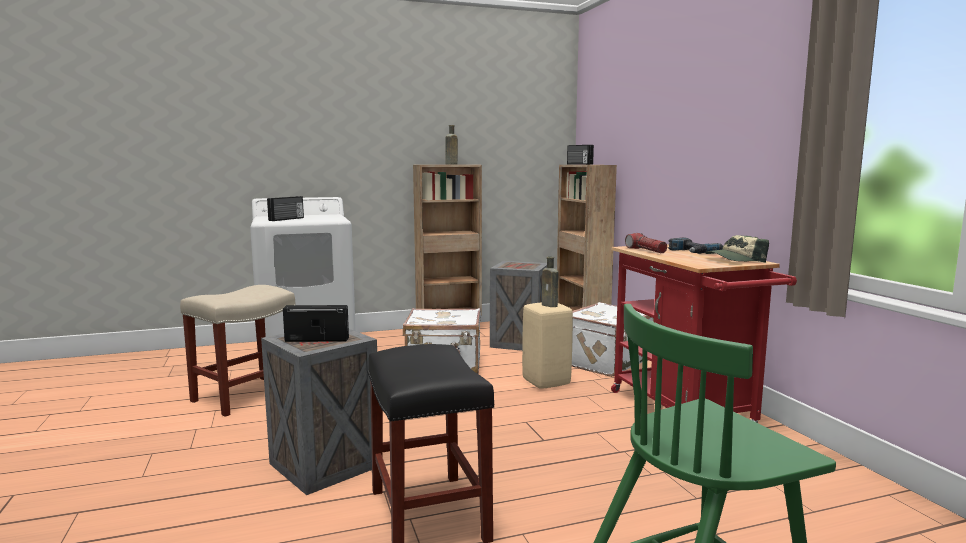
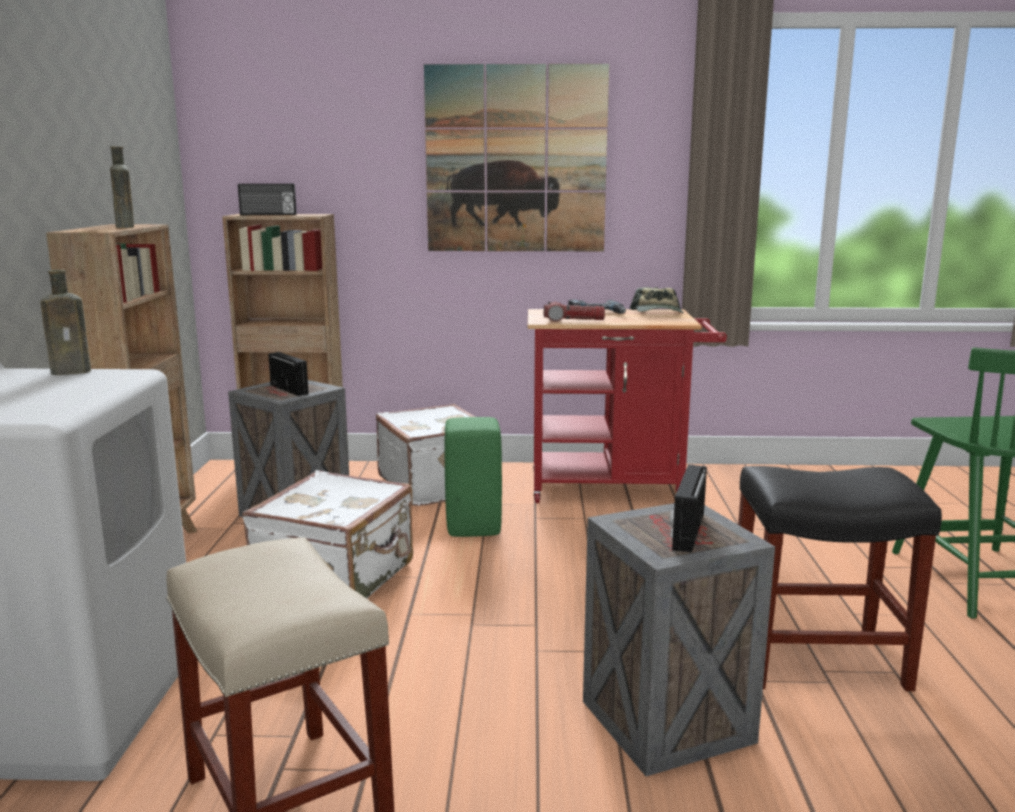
camera: 70 degrees left, 5 degrees up
(287, 219) = (39, 401): radio -> radio (290, 389)
(545, 382) = (472, 529): beige stool -> green stool
(550, 305) = (479, 421): brown bottle -> brown bottle (74, 371)
(703, 121) = (516, 160): none -> picture

